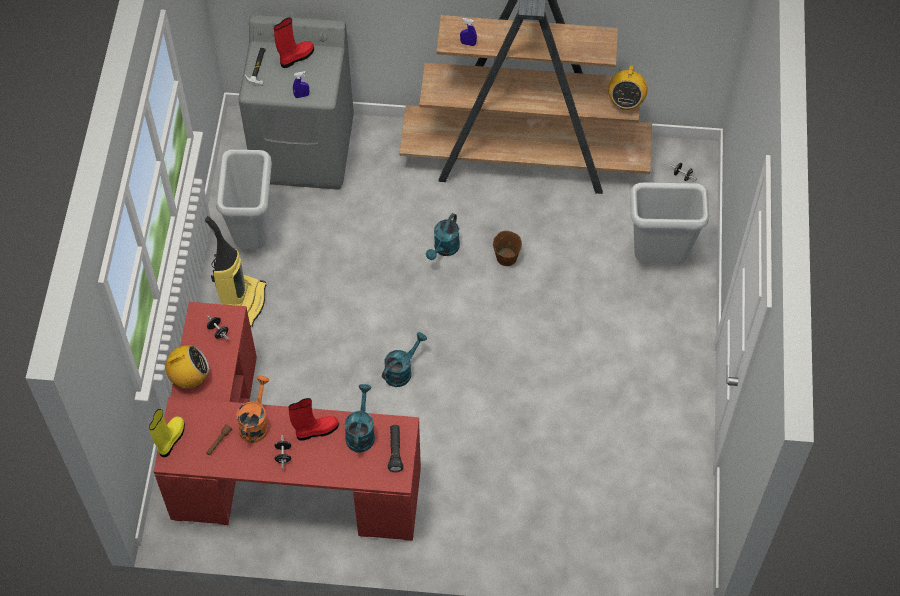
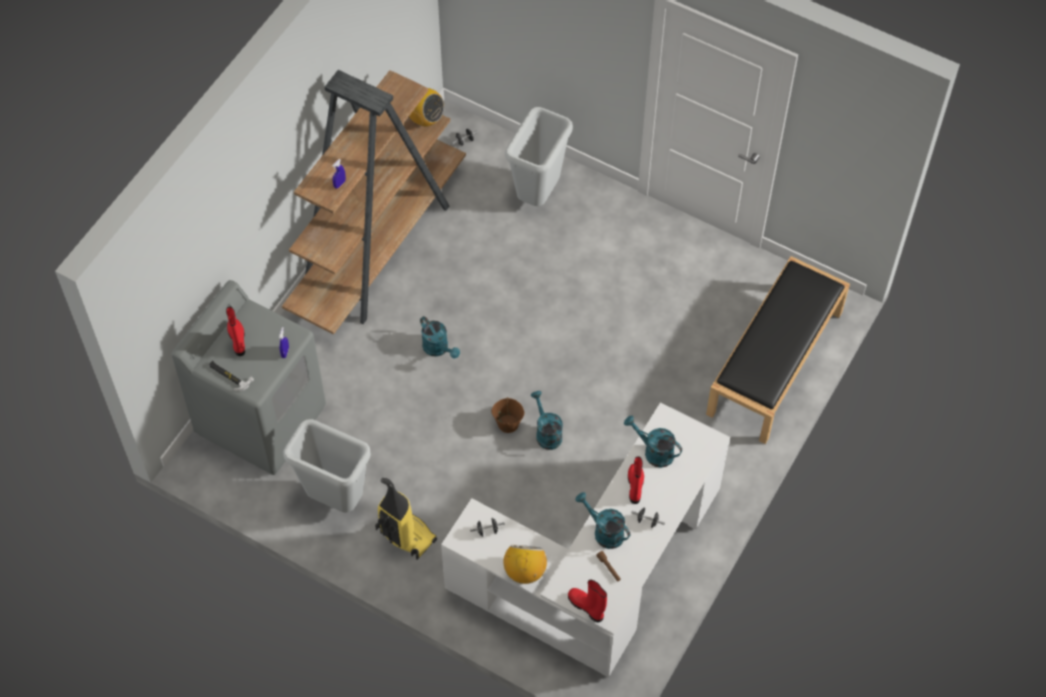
camera: 65 degrees left, 0 degrees up
(171, 439) = (587, 607): yellow boot -> red boot
(255, 423) = (604, 531): orange watering can -> turquoise watering can
(276, 471) = (598, 573): red desk -> white desk
(395, 451) = (684, 432): black flashlight -> none
(506, 257) = (473, 305): brown bucket -> brown bucket (507, 423)
(583, 540) = (775, 364): none -> black bench

